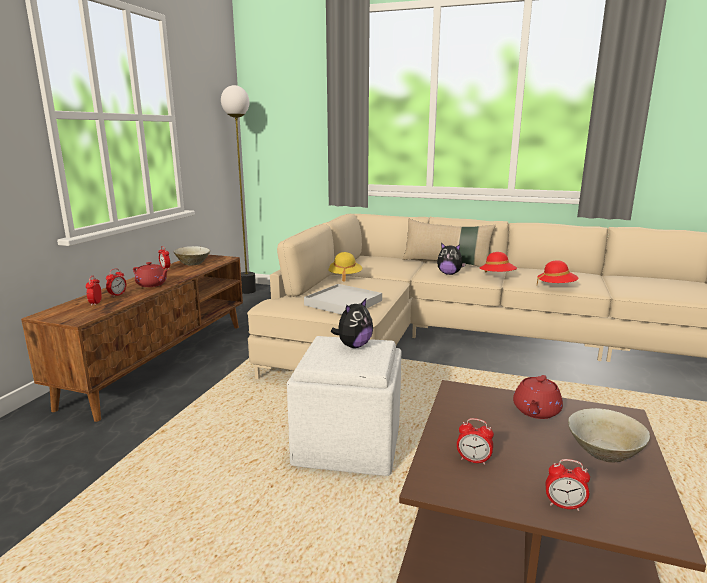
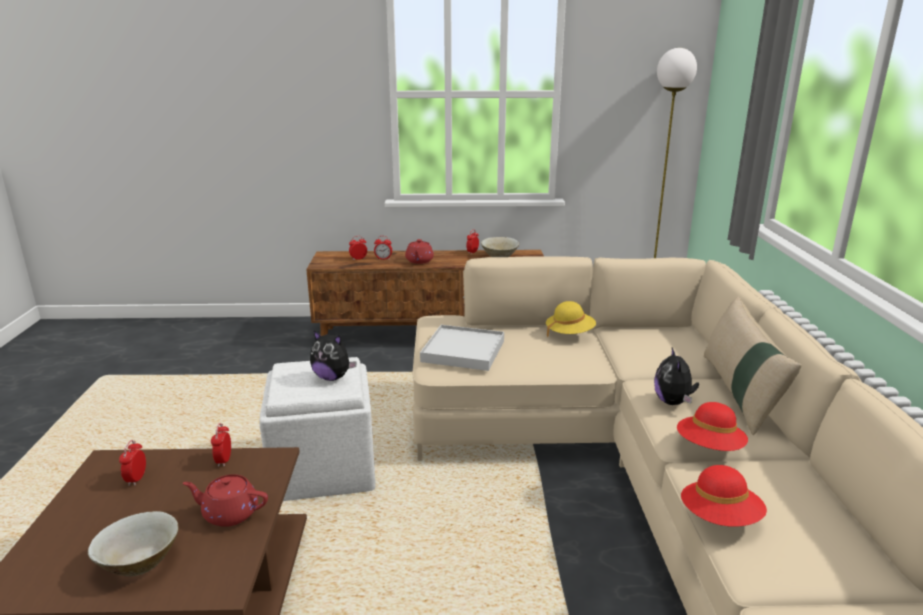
camera: 70 degrees right, 5 degrees up
(564, 505) = (59, 532): alarm clock -> alarm clock (224, 460)

